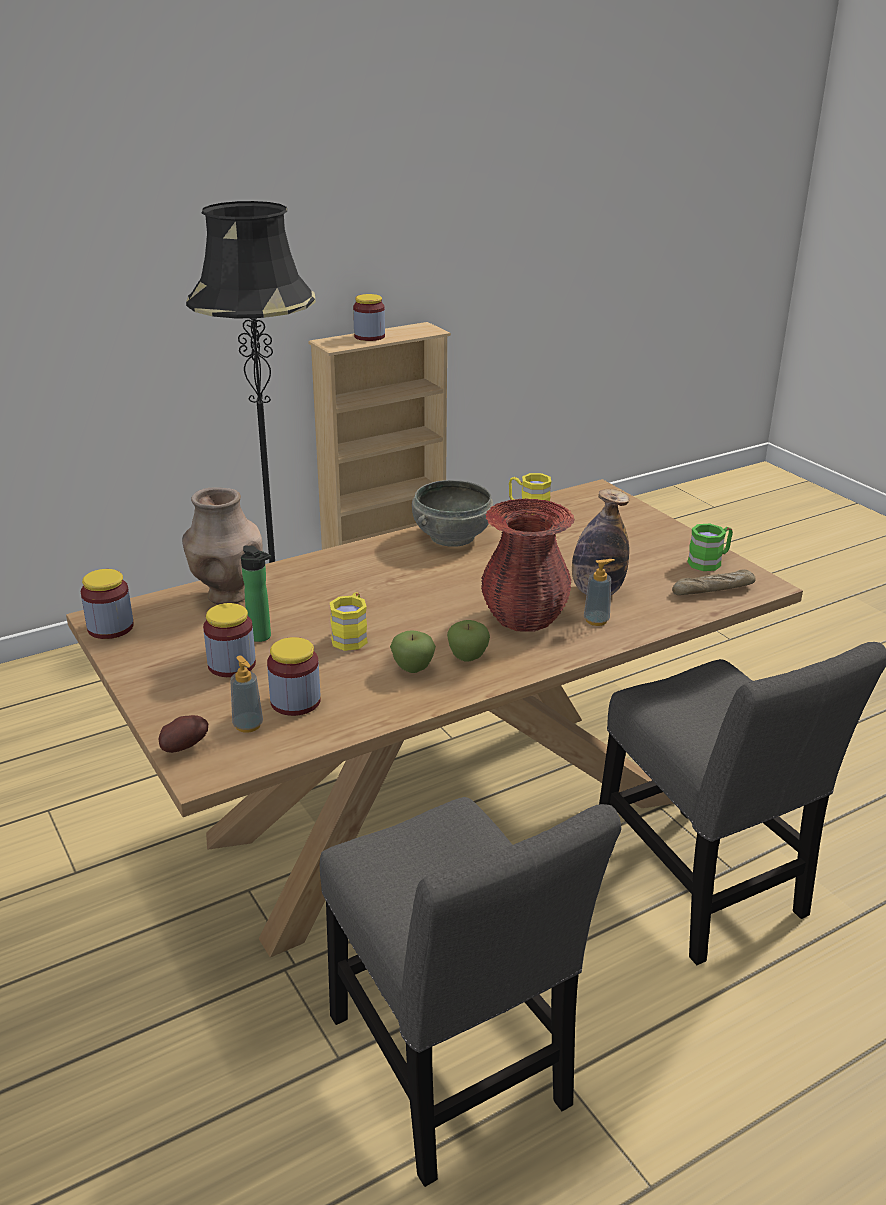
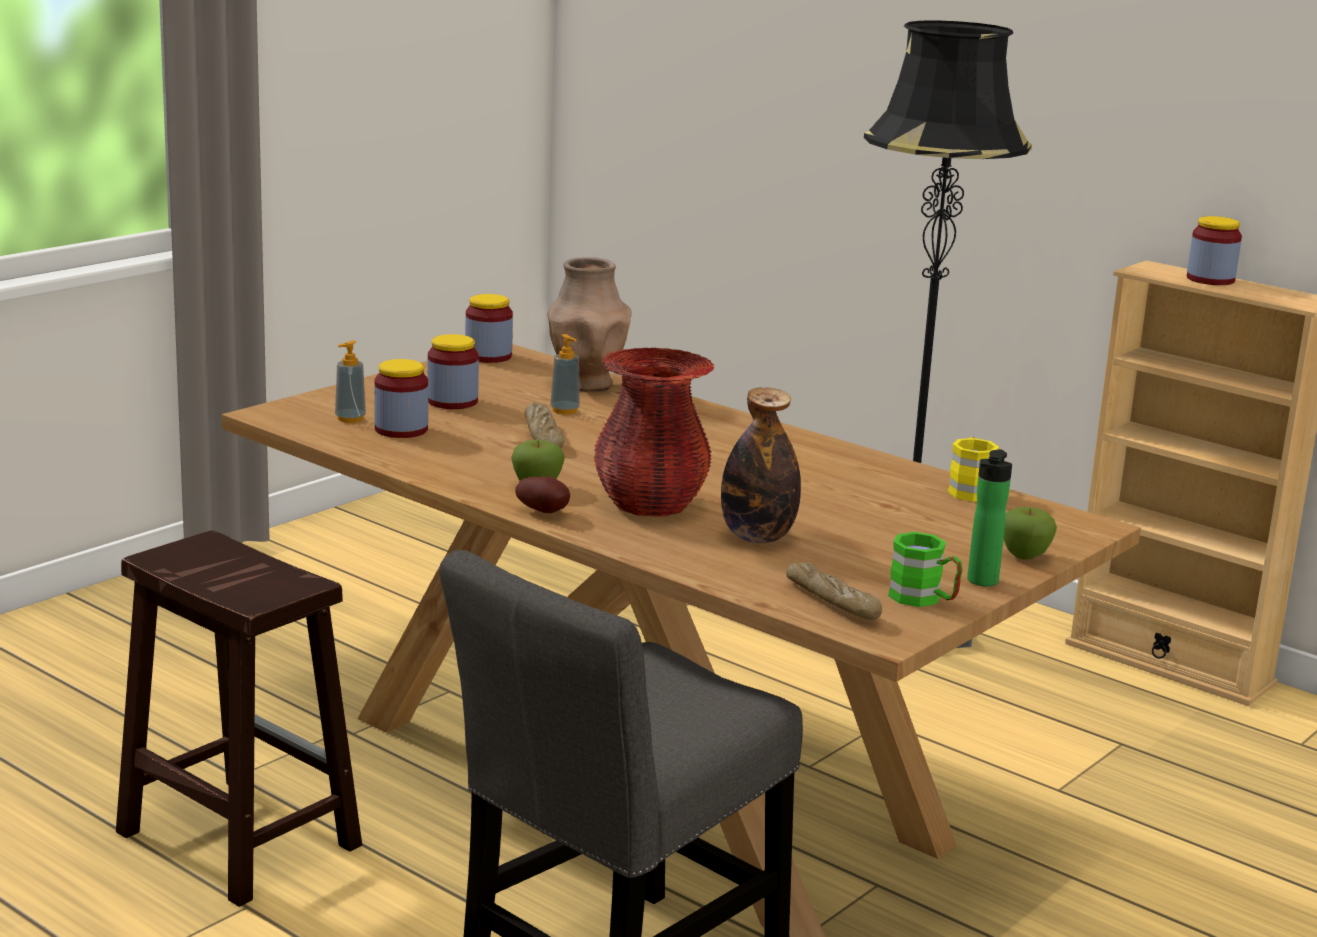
camera: 70 degrees right, 10 degrees down
(183, 747) = (304, 403): potato -> potato (545, 512)
(262, 637) = (512, 406): bottle -> bottle (981, 582)
(351, 636) = (543, 437): yellow mug -> bread
(413, 668) = (496, 466): apple -> apple (1025, 556)
(451, 536) = (833, 458): grey bowl -> none
(451, 1072) = (235, 838): grey chair -> brown stool
(596, 620) = (679, 540): soap dispenser -> soap dispenser (564, 410)

